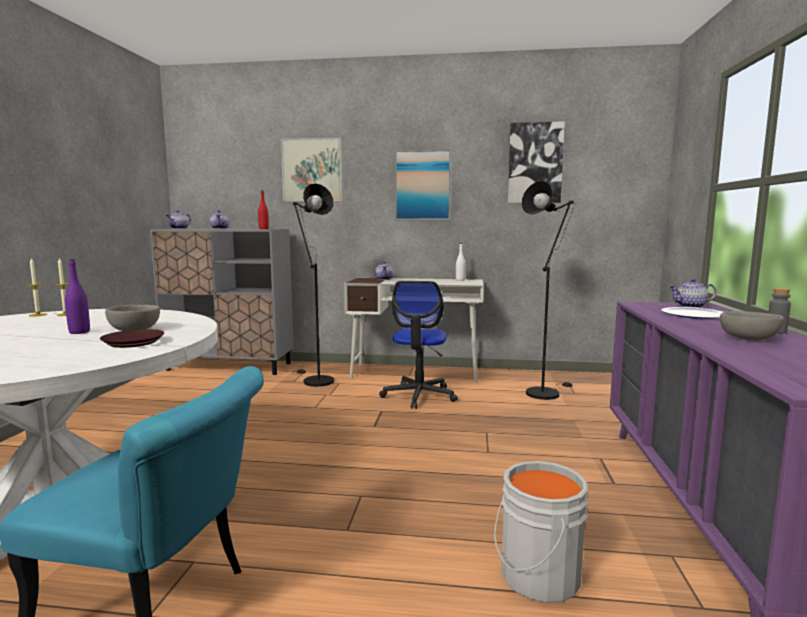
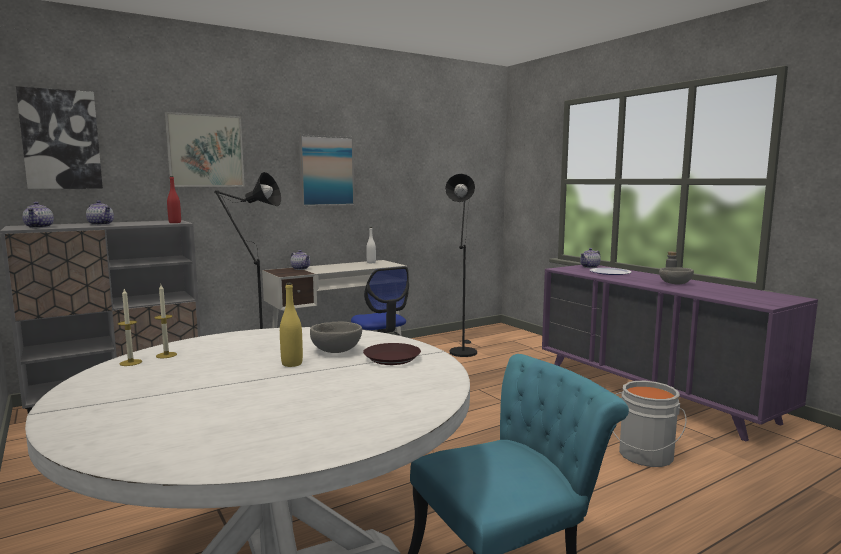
camera: 40 degrees left, 0 degrees up
(79, 332) = (292, 364): purple bottle -> yellow bottle
(535, 163) = (419, 153): picture -> picture (61, 140)

